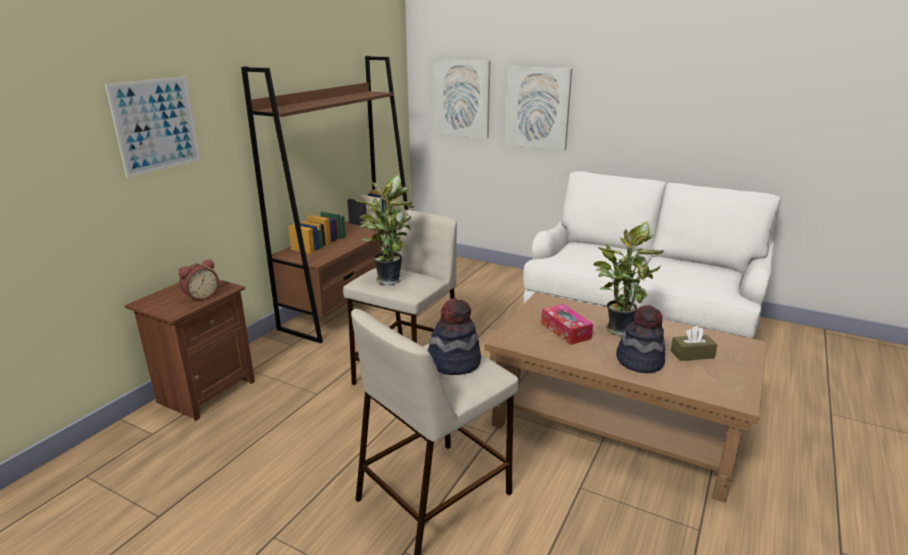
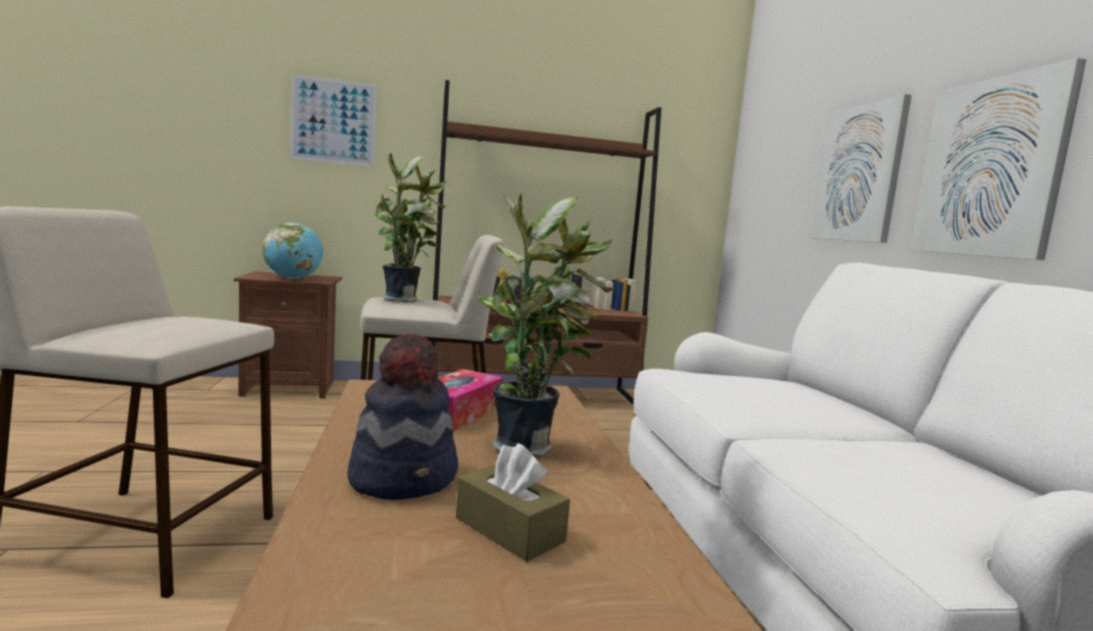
camera: 50 degrees right, 15 degrees down
(201, 296) = (293, 278): alarm clock -> globe
(453, 362) = (175, 324): hat -> none
(462, 98) = (776, 175): picture -> picture (990, 168)

